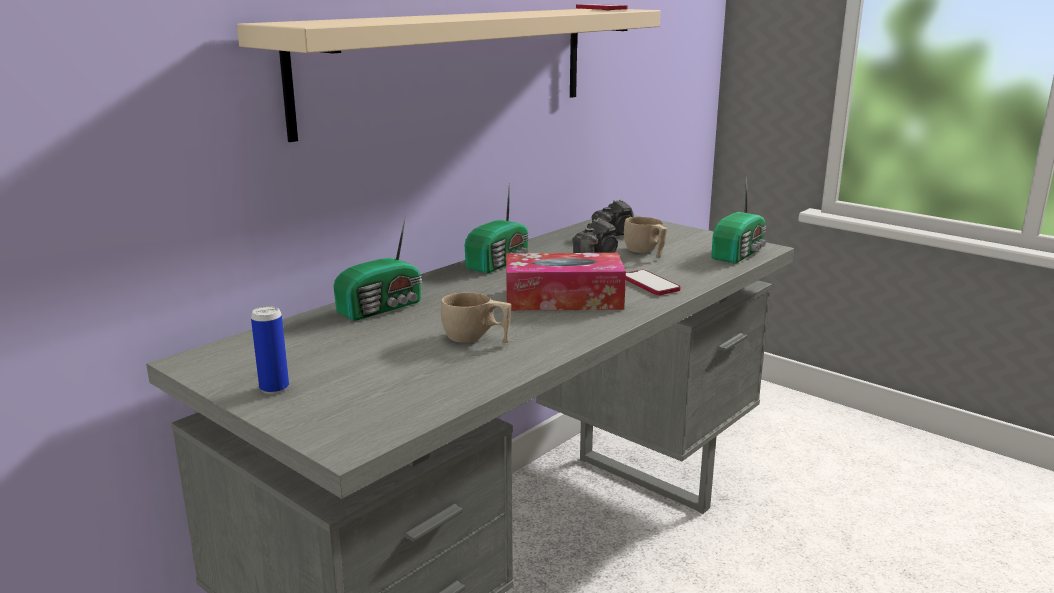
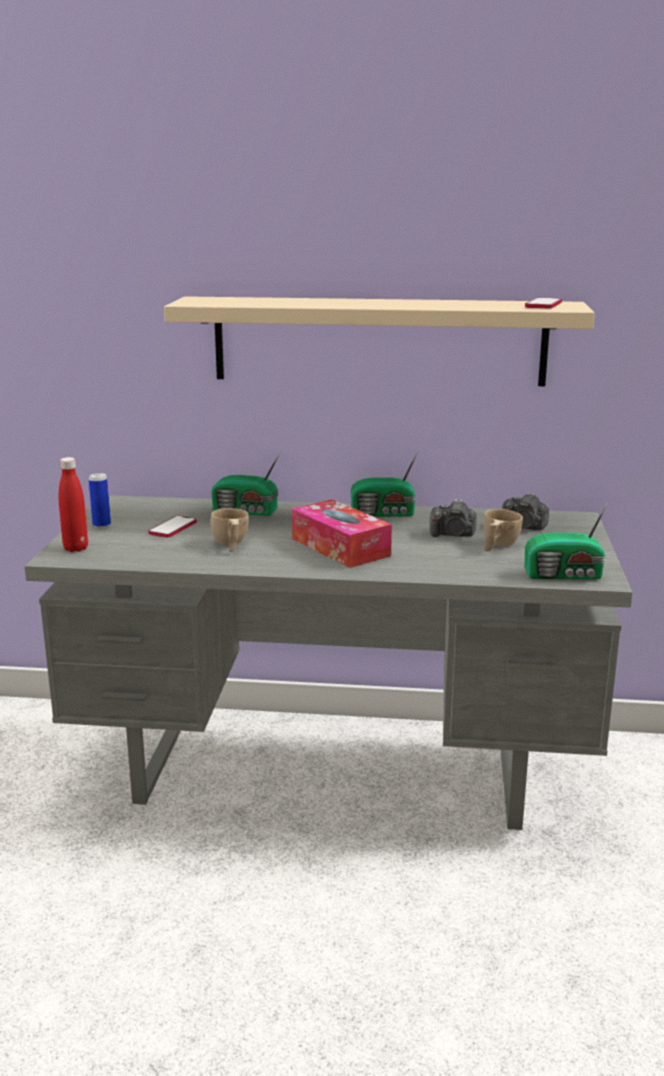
camera: 55 degrees right, 0 degrees up
(334, 423) = (76, 548): none -> red bottle
(650, 284) = (420, 563): phone -> phone (172, 528)

